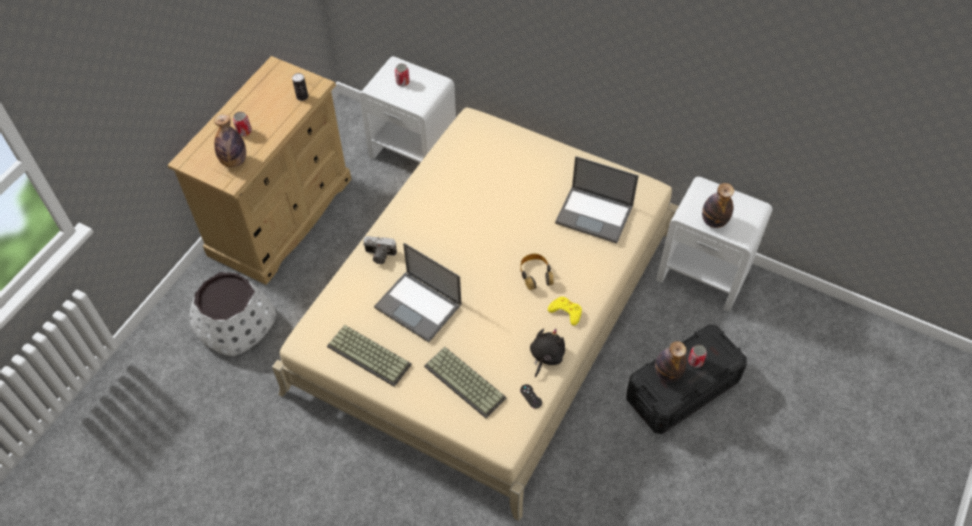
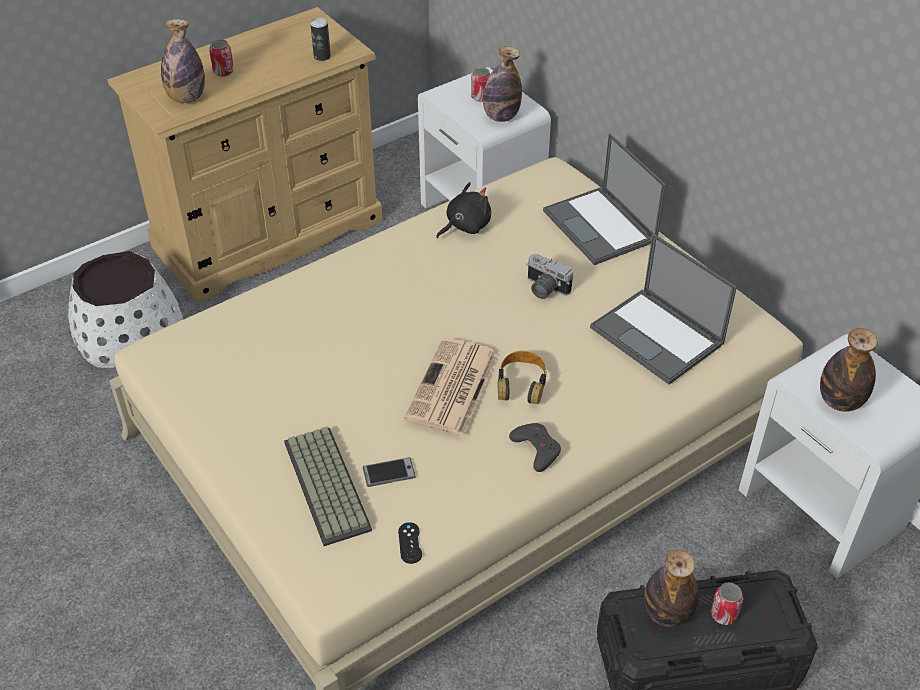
camera: 25 degrees right, 10 degrees down
(370, 355) = (223, 400): keyboard -> none
(379, 255) = (320, 286): camera -> camera (544, 289)
(419, 306) = (329, 364): laptop -> laptop (600, 226)
(424, 93) = (501, 117): none -> bottle
(494, 360) = (389, 472): none -> phone
(499, 293) = (452, 388): none -> newspaper
(546, 356) = (468, 497): black plush toy -> black plush toy (465, 226)
(566, 312) = (536, 449): yellow game controller -> grey game controller

